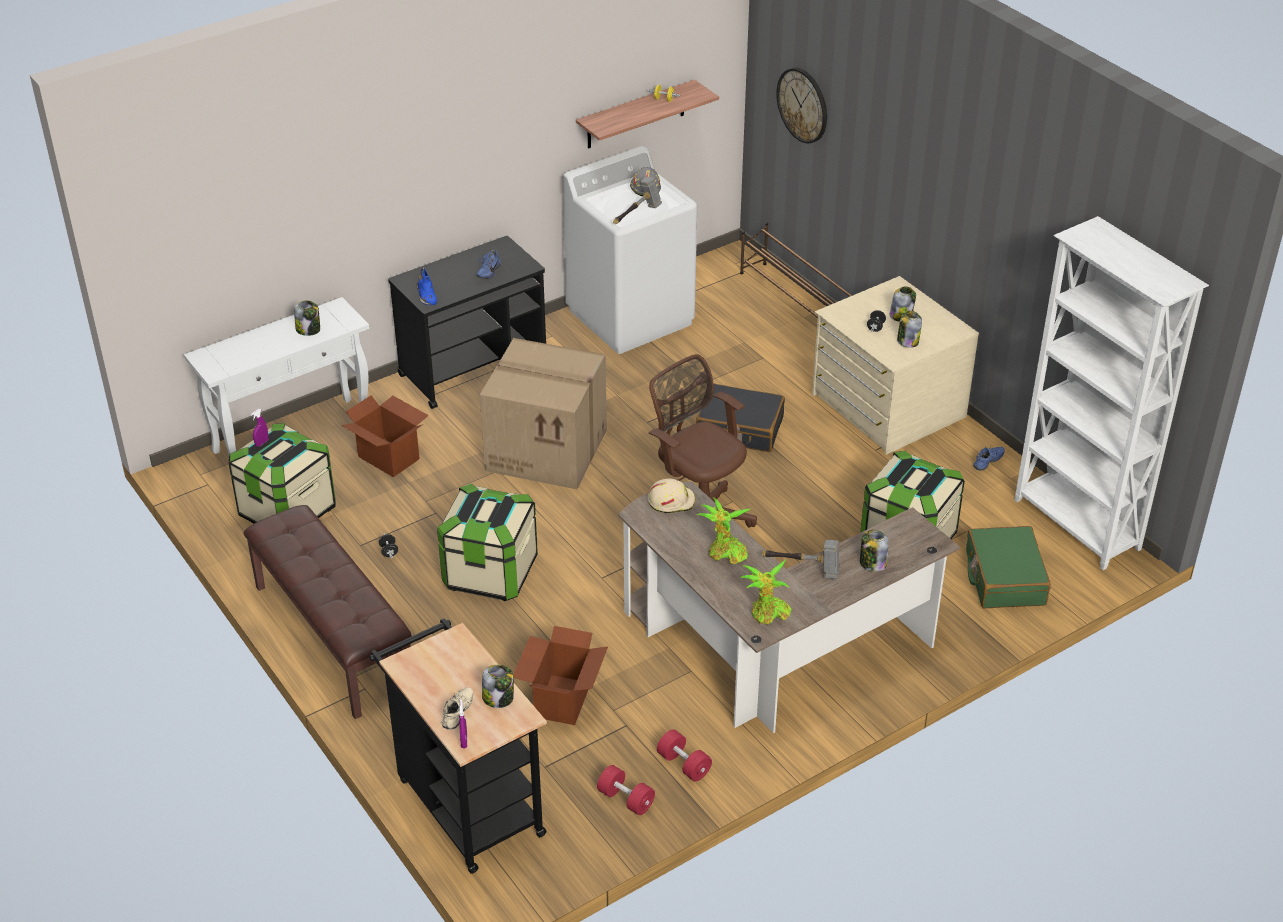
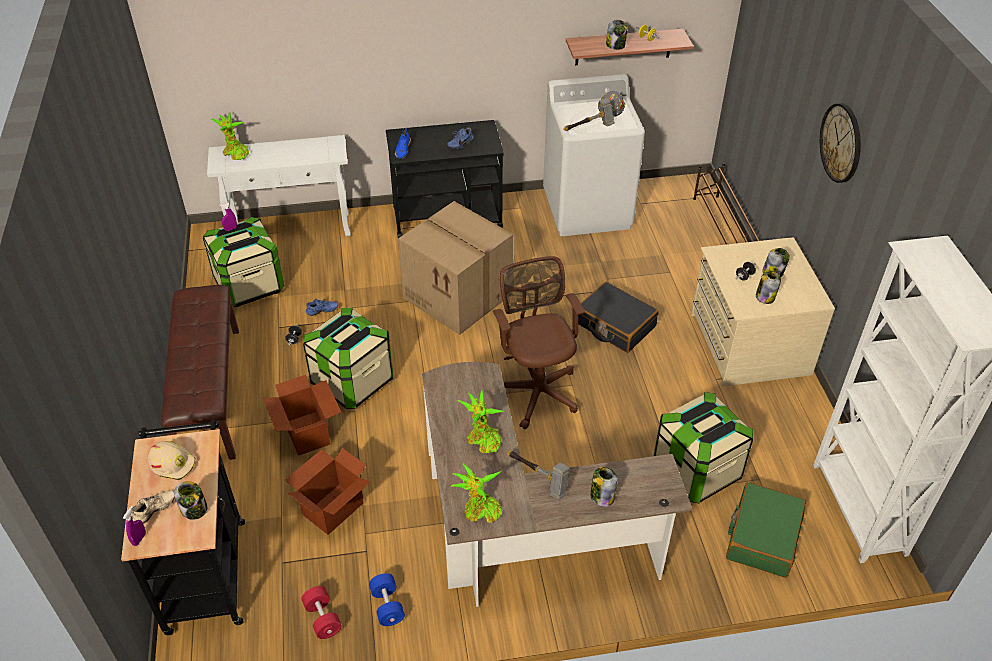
camera: 25 degrees right, 5 degrees up
(223, 352) = (235, 153): none -> potted plant
(308, 329) = (303, 153): jar -> jar (615, 45)
(389, 457) = (344, 266): cardboard box -> cardboard box (308, 433)
(671, 501) = (471, 376): beige hard hat -> beige hard hat (173, 463)
(684, 764) = (387, 606): red dumbbell -> blue dumbbell
(803, 105) = (762, 69): wall clock -> wall clock (841, 143)
(989, 462) = (809, 423): blue shoe -> blue shoe (322, 311)

